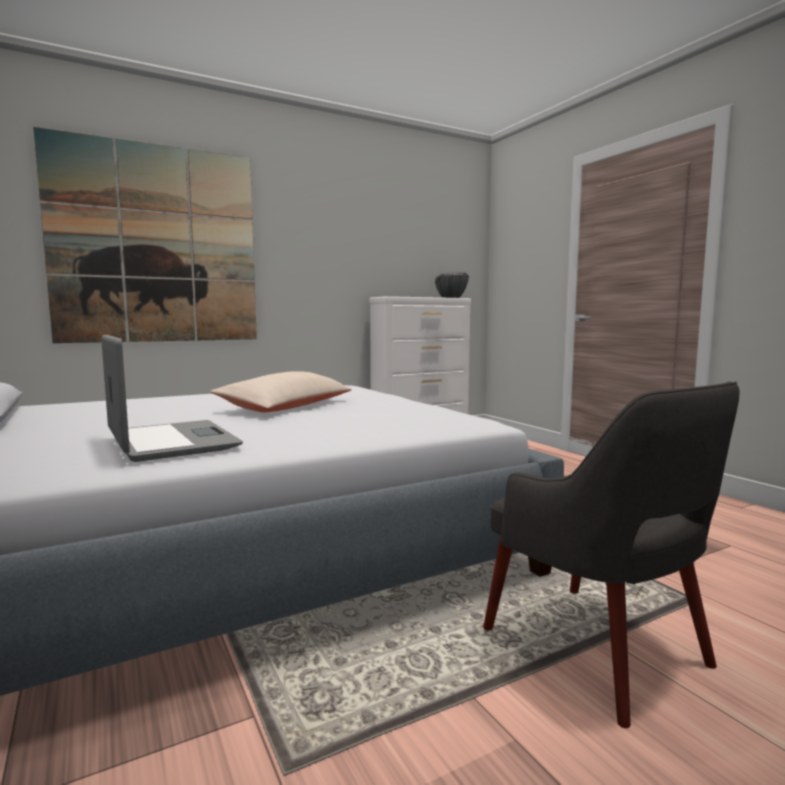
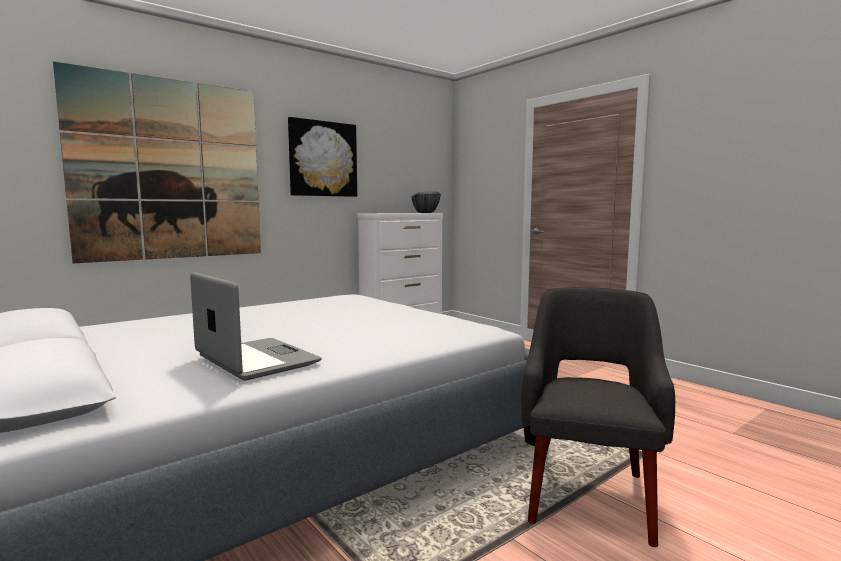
camera: 10 degrees left, 0 degrees up
(287, 407) = (320, 320): beige pillow -> none
(329, 234) = (323, 159): none -> picture
(598, 649) = (588, 495): grey armchair -> grey armchair turned 120 degrees counterclockwise

